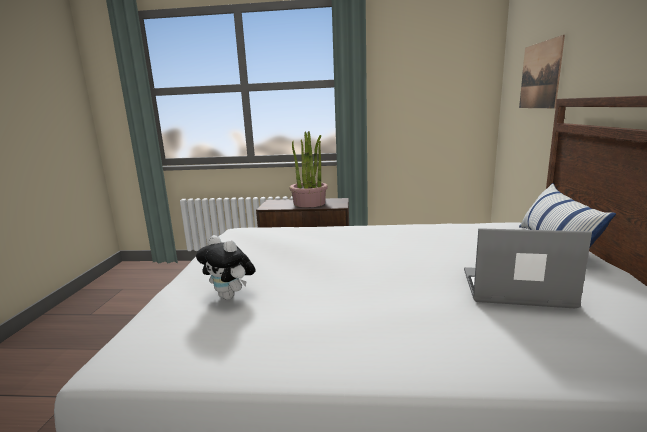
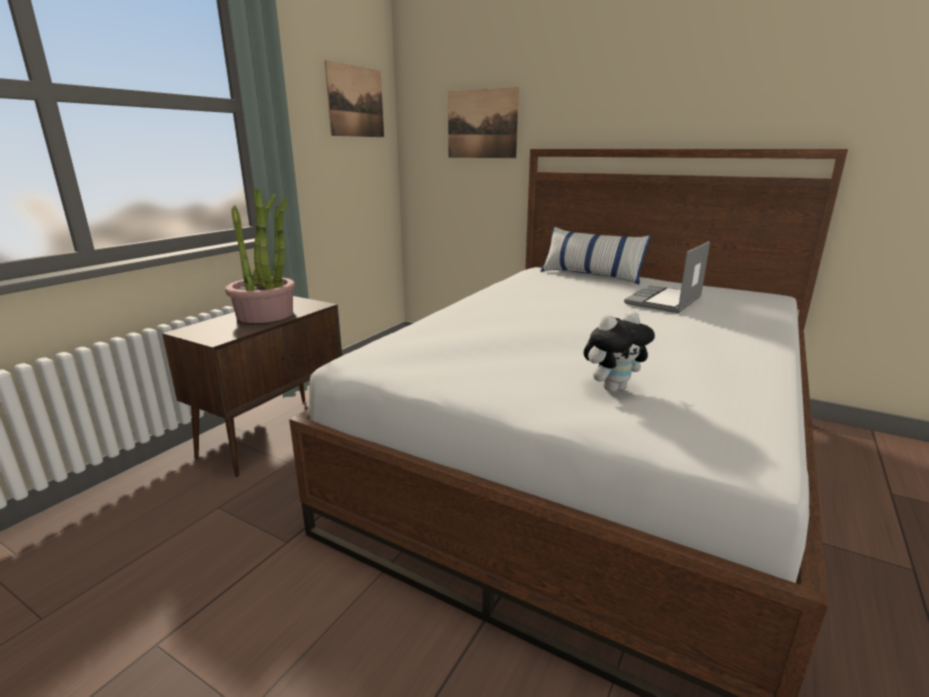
camera: 65 degrees left, 5 degrees up
(449, 67) = (356, 102): none -> picture

